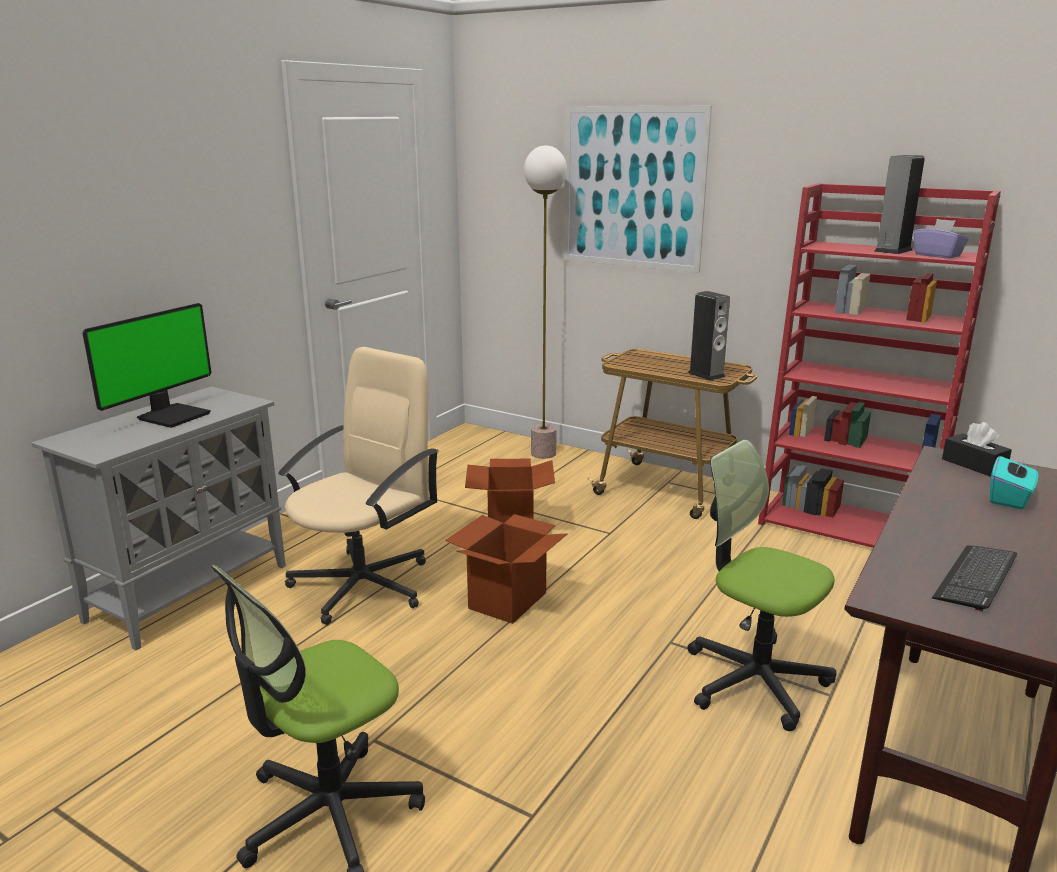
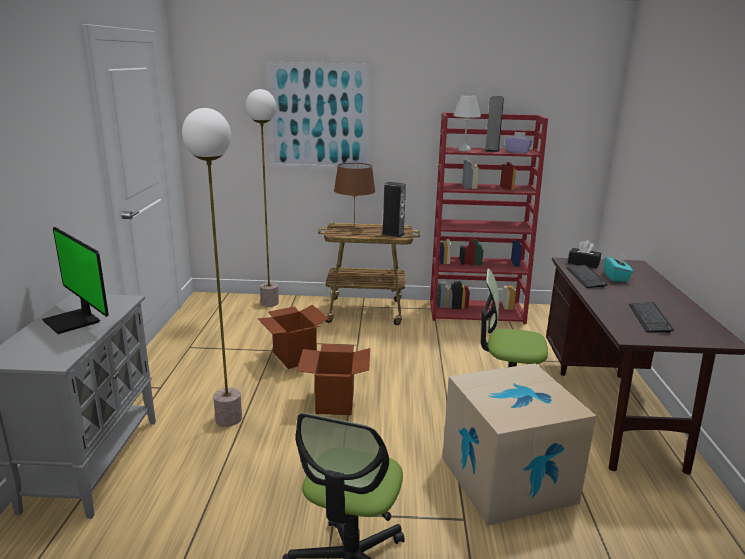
camera: 30 degrees left, 0 degrees up
(172, 415) = (74, 321): monitor -> monitor turned 135 degrees clockwise
(364, 584) = (229, 418): beige office chair -> floor lamp
(652, 787) = (507, 479): none -> cardboard box
(661, 358) = (354, 227): none -> brown table lamp
(841, 247) = (464, 150): none -> white table lamp
(942, 487) = (585, 277): none -> keyboard

